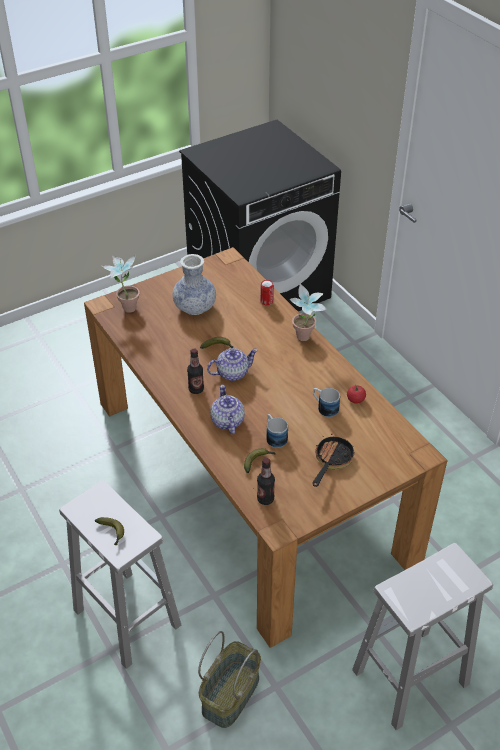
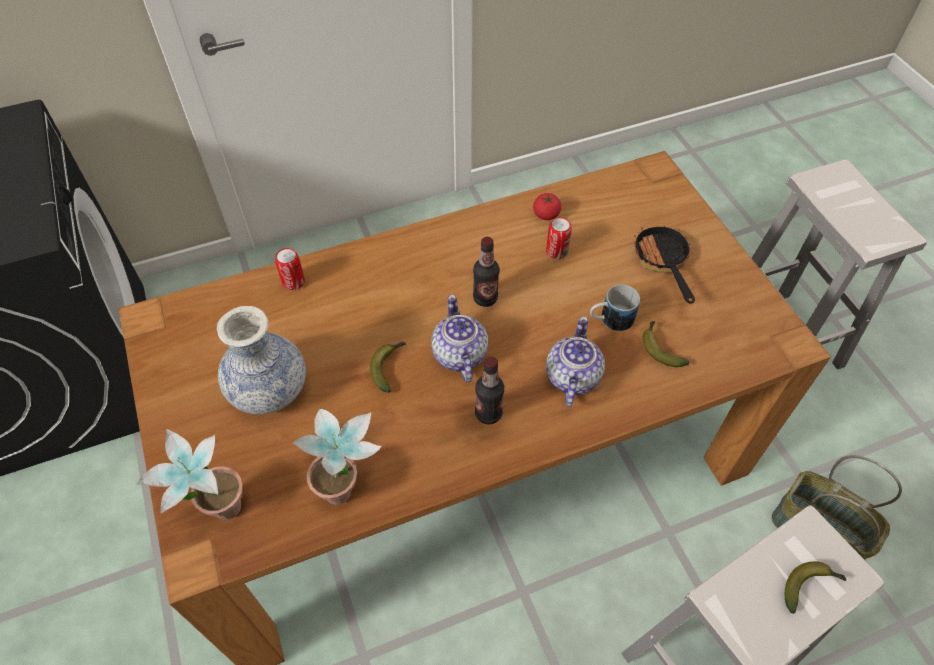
camera: 80 degrees left, 10 degrees up
(227, 421) = (571, 377): teapot -> teapot turned 105 degrees clockwise
(265, 499) = (735, 350): bottle -> bottle (485, 298)
(305, 340) = (404, 248): potted plant -> potted plant (348, 490)
(324, 407) = (556, 251): mug -> can
(331, 461) = (662, 262): frying pan -> frying pan turned 45 degrees clockwise

